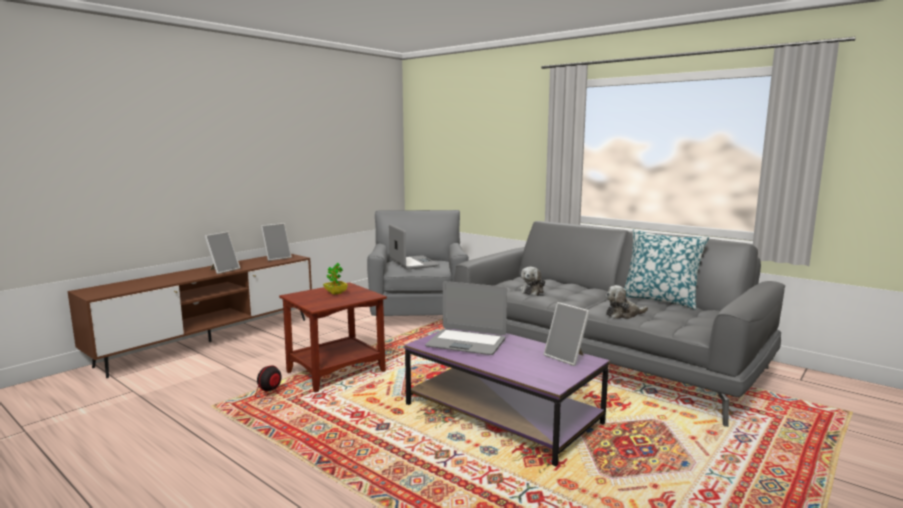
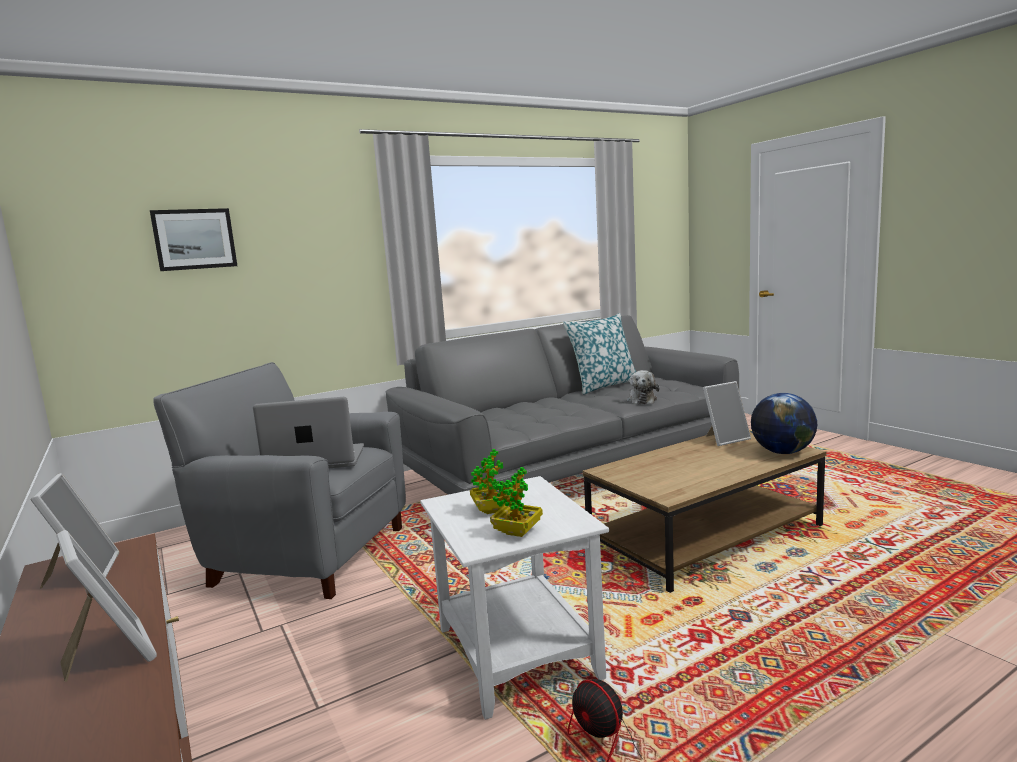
camera: 70 degrees left, 0 degrees up
(308, 299) = (517, 532): none -> potted plant
(335, 371) = (515, 653): brown side table -> white side table
(461, 136) = (194, 239): none -> picture
(466, 343) = (670, 474): laptop -> none
(503, 414) = (706, 534): purple coffee table -> brown coffee table
(532, 291) = (531, 419): plush toy -> none
(542, 377) = (782, 452): none -> globe

